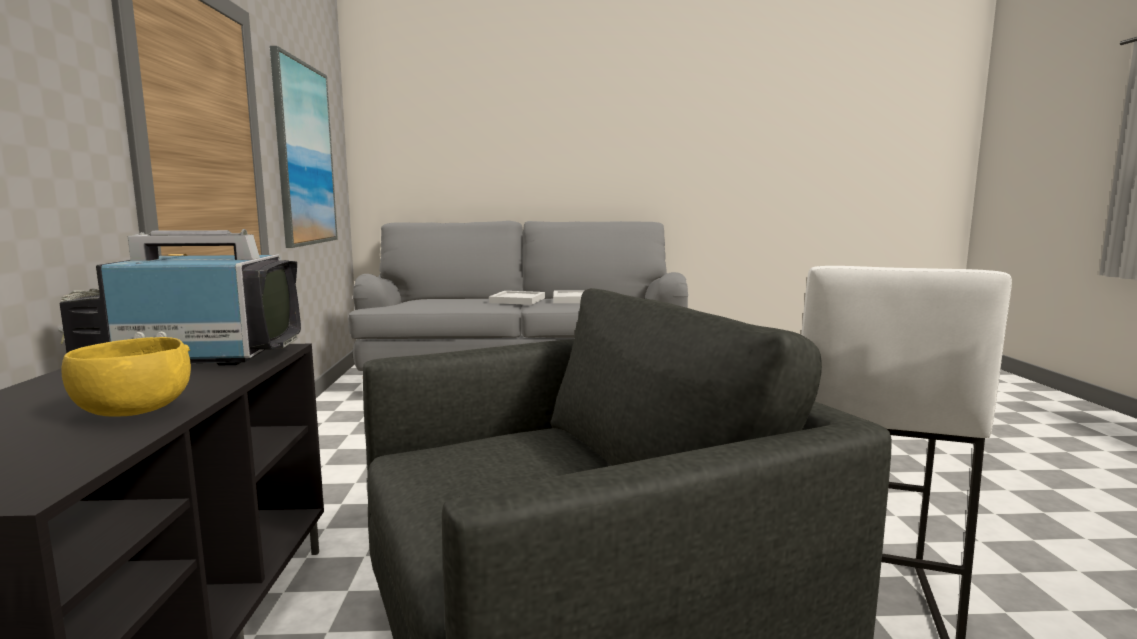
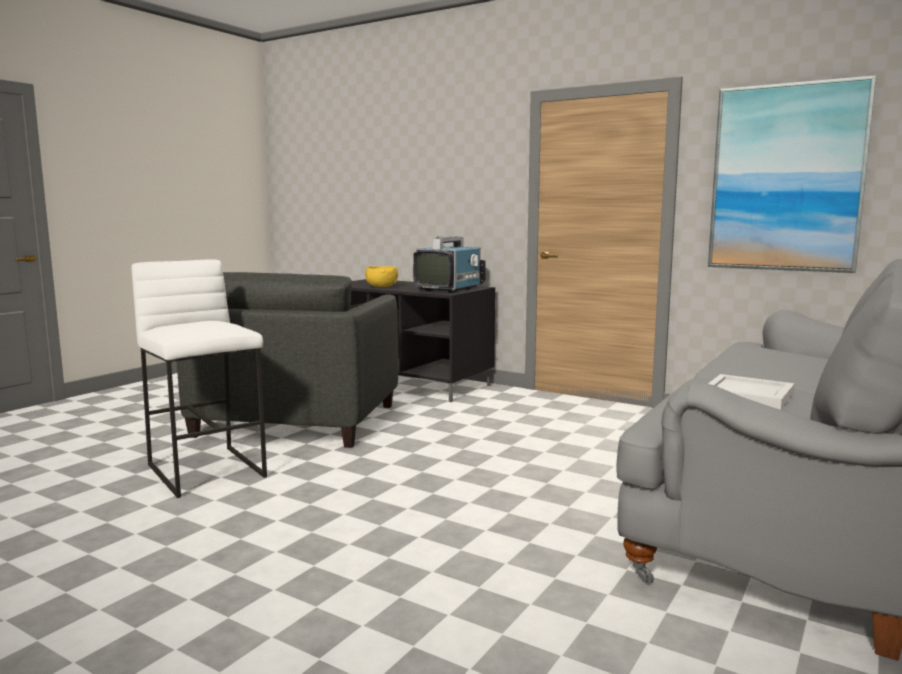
camera: 125 degrees right, 0 degrees up
(518, 300) = (763, 377): white tray -> none

